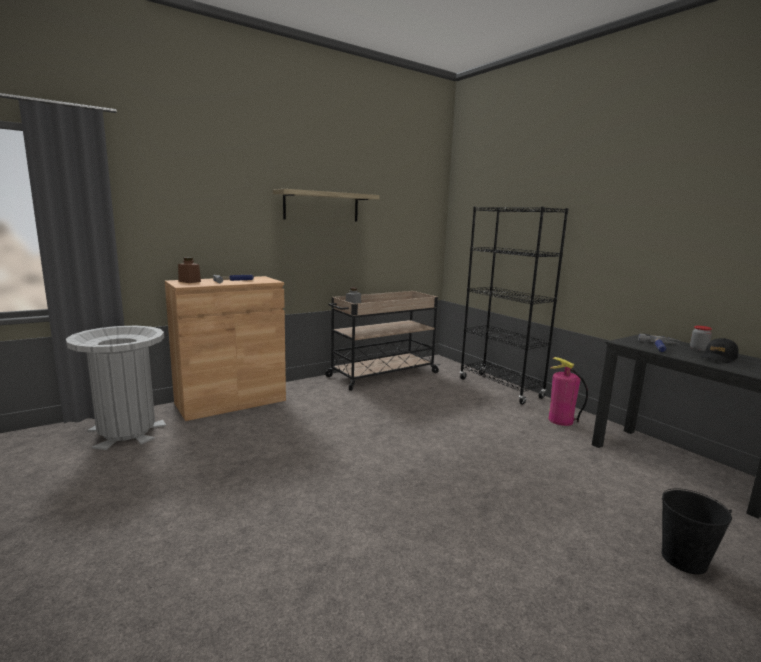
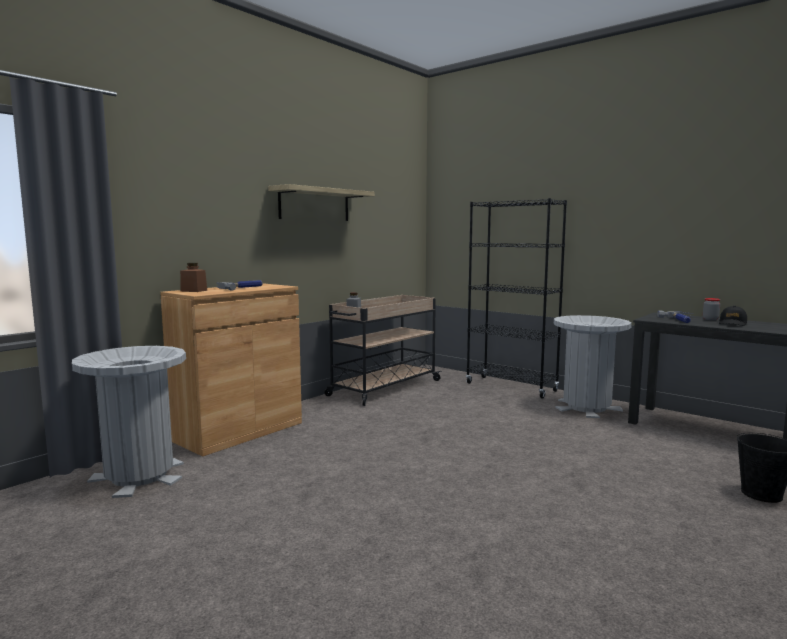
camera: 15 degrees left, 5 degrees down
(560, 420) = (586, 407): fire extinguisher -> grey trash can

